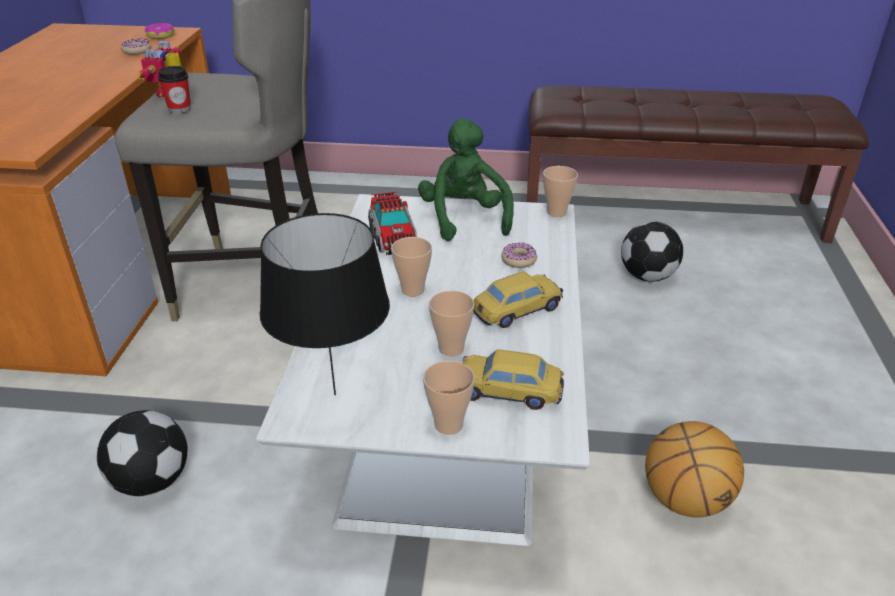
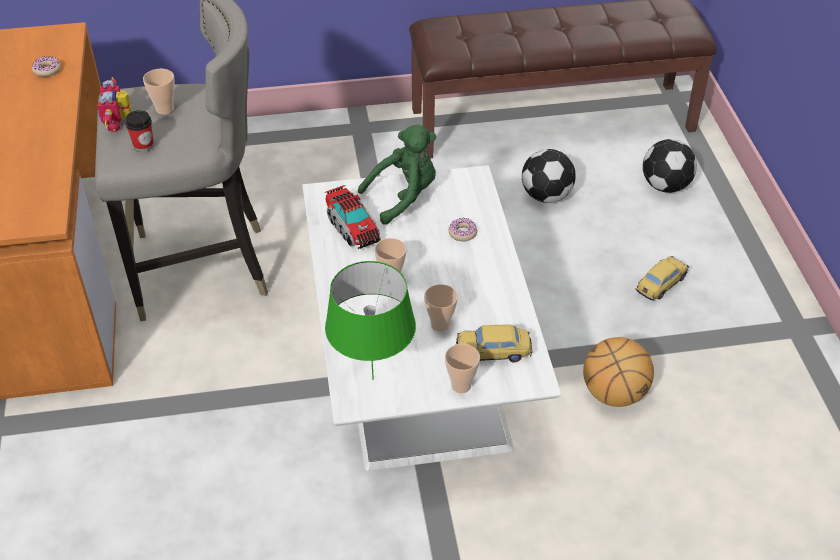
camera: 15 degrees left, 10 degrees up
(151, 481) = (206, 466): football -> football (665, 186)
(160, 35) = (53, 41): donut -> none
(333, 395) = (372, 379): black table lamp -> green table lamp
(464, 218) = (403, 197): green plush toy -> green plush toy turned 90 degrees clockwise
(516, 311) = (476, 283): toy car -> toy car (660, 285)
(556, 212) = (477, 177): cup -> cup (164, 109)

